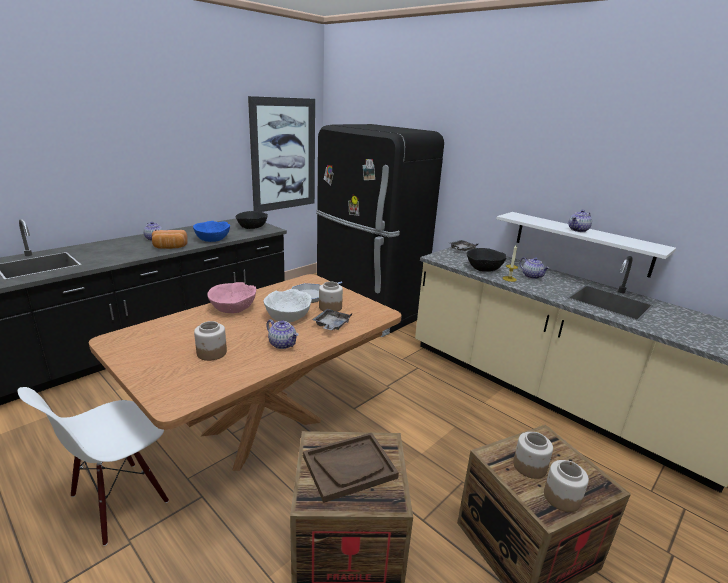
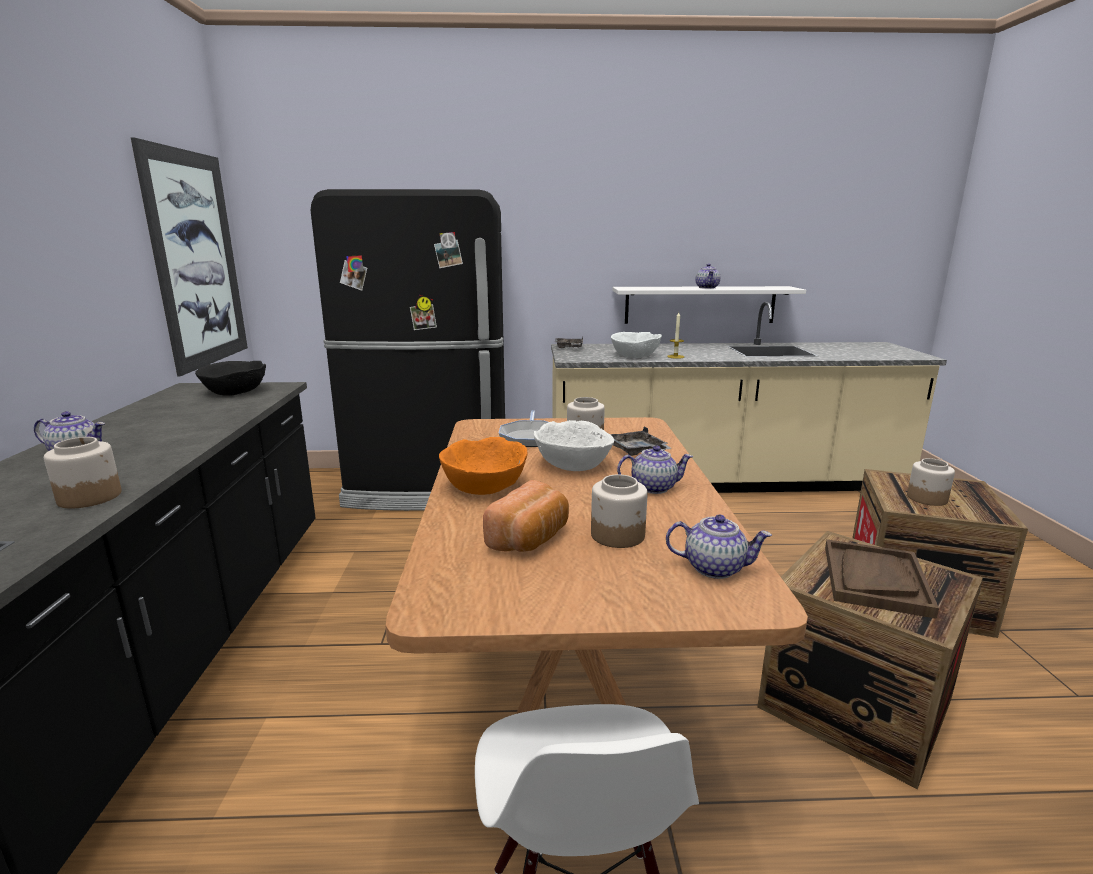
camera: 45 degrees left, 5 degrees down
(170, 247) = (163, 452): bread -> bread (531, 539)
(213, 239) = (215, 420): blue bowl -> none
(233, 308) = (485, 486): pink bowl -> orange bowl
(484, 269) = (635, 355): black bowl -> white bowl
(532, 276) = (682, 351): teapot -> teapot (715, 567)
(561, 497) = (979, 504): jar -> jar (90, 497)

